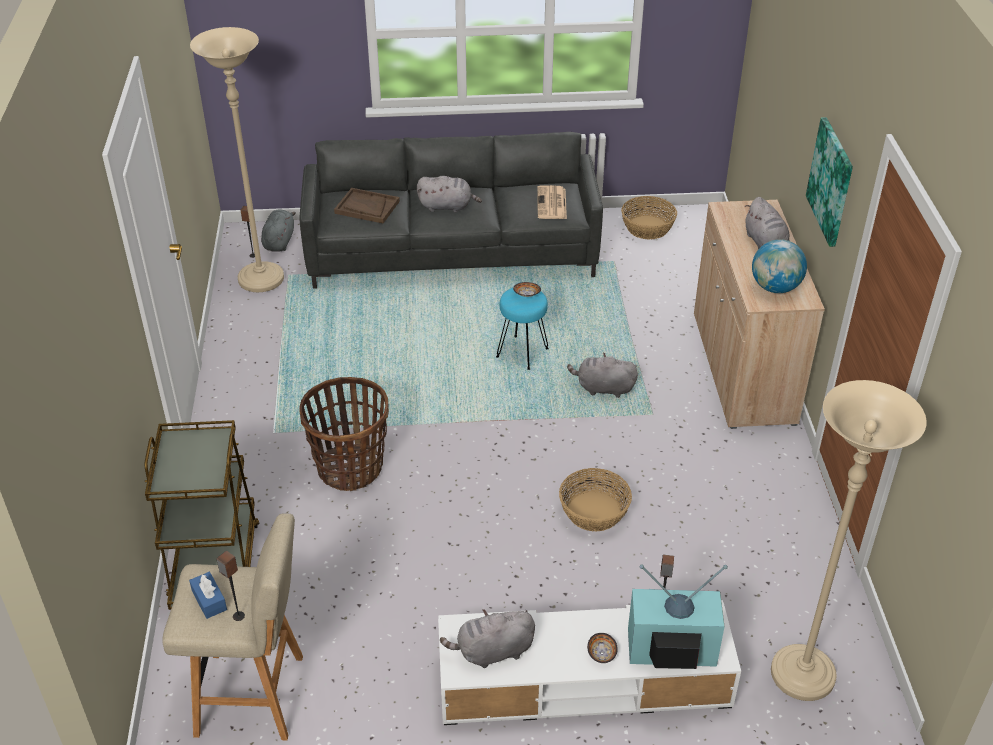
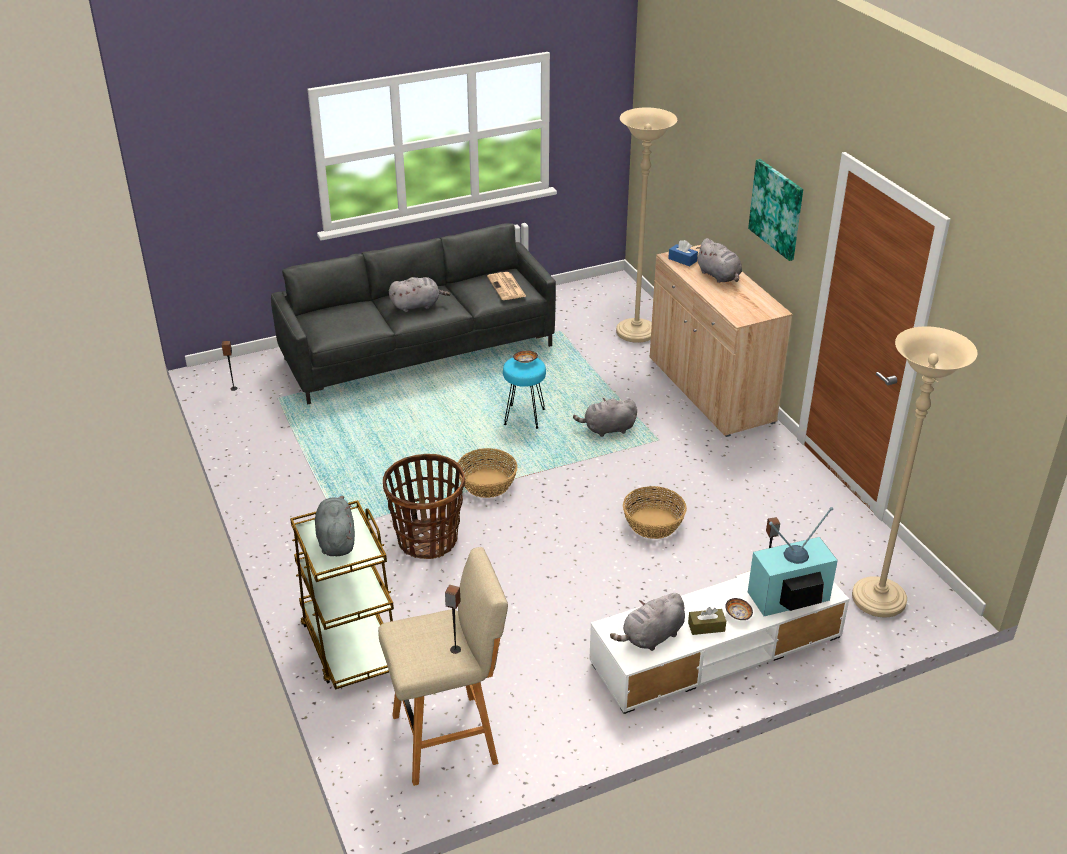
camera: 20 degrees left, 5 degrees down
(209, 600) = (422, 644): blue tissue box -> blue tissue box (682, 260)
(261, 279) = (254, 407): beige floor lamp -> beige floor lamp (636, 333)
(279, 241) = (252, 372): grey plush toy -> grey plush toy (336, 540)
(367, 207) = (346, 319): brown tray -> none
(558, 657) = (706, 627): none -> brown tissue box
(648, 227) = (574, 299): basket -> basket (487, 483)
(775, 287) = (746, 306): globe -> none

